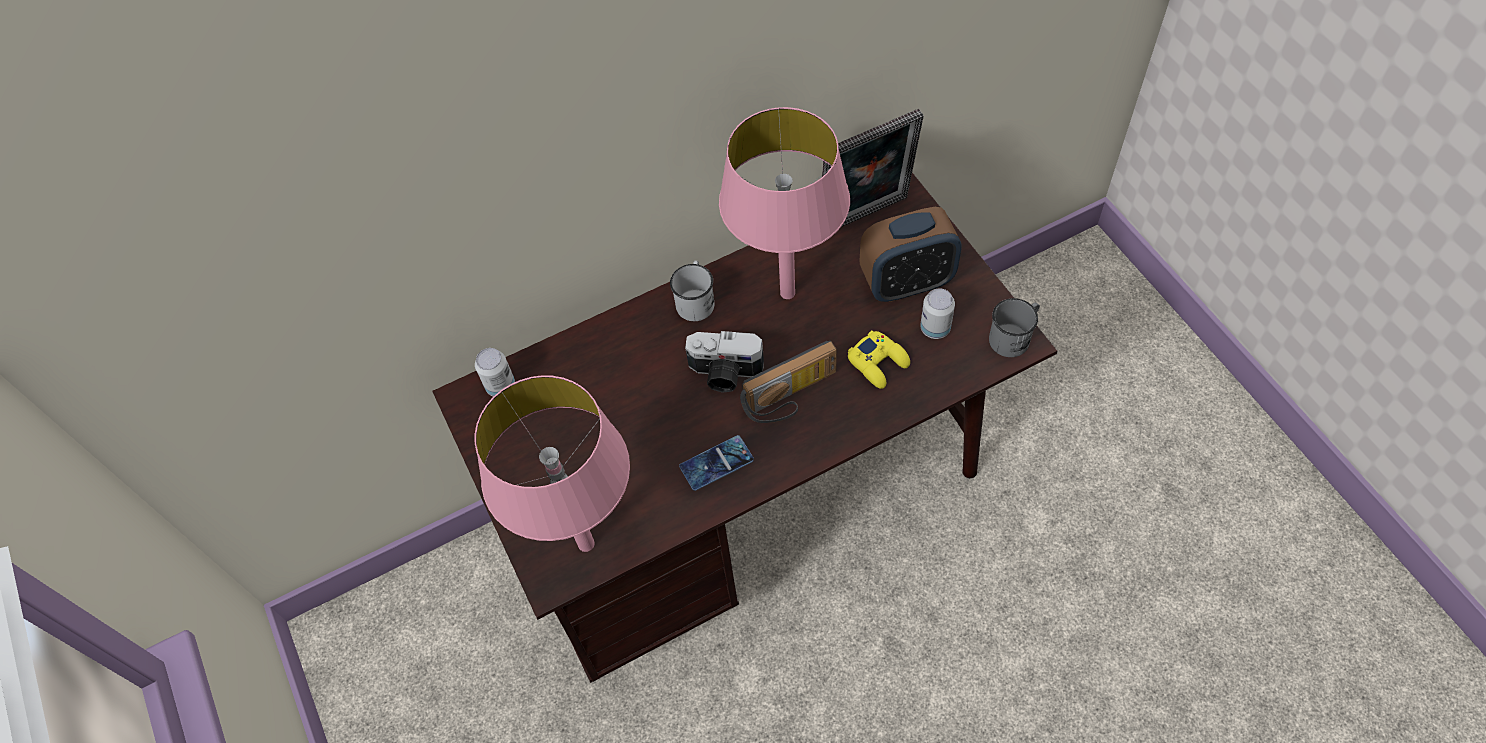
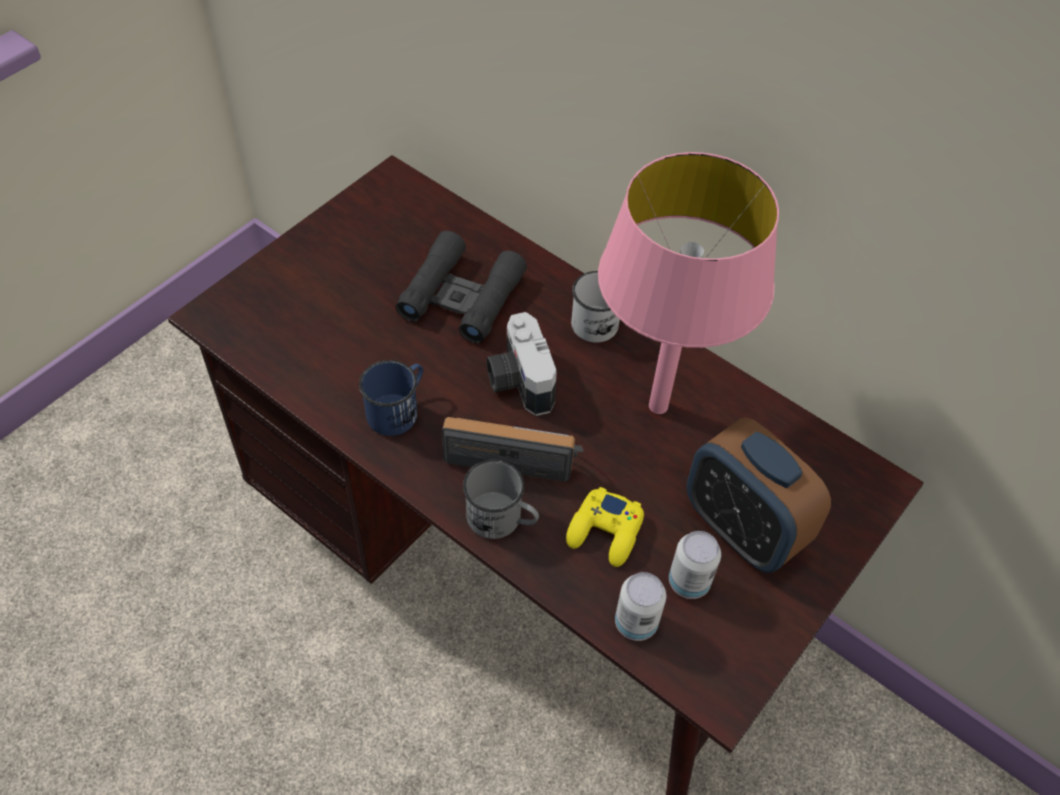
camera: 60 degrees right, 5 degrees down
(501, 386) = (418, 201): can -> can (636, 623)
(586, 543) = (261, 329): pink table lamp -> none
(623, 386) = (461, 296): none -> black binoculars
(716, 463) = (398, 410): phone -> blue mug
(792, 397) = (514, 455): radio -> radio turned 150 degrees clockwise
(865, 218) = (815, 453): picture frame -> none
(1013, 337) = (725, 684): grey mug -> grey mug (501, 520)

